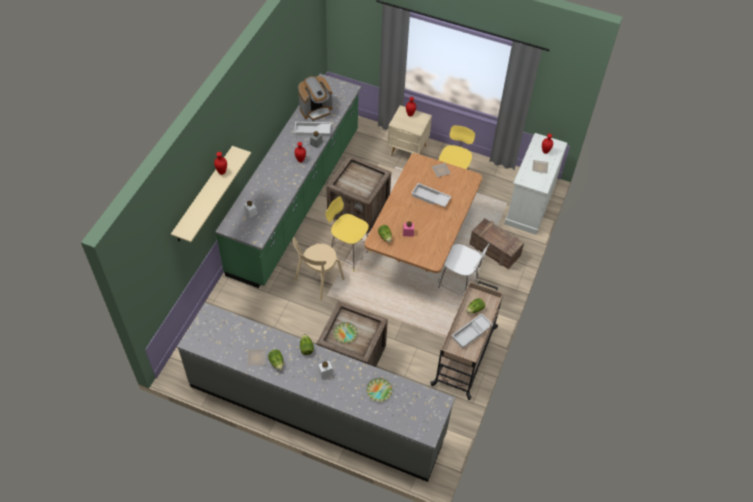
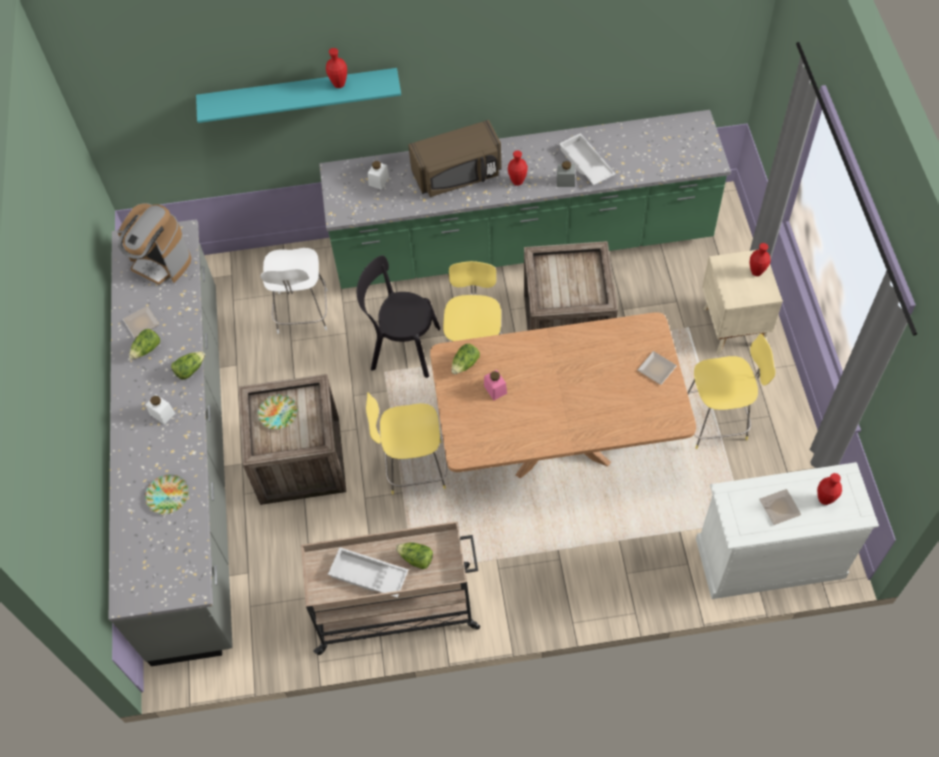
camera: 65 degrees right, 5 degrees up
(204, 195) = (299, 93): beige shelf -> turquoise shelf
(275, 180) = (458, 174): none -> brown microwave
(316, 110) = (631, 145): coffee machine -> coffee machine (160, 262)
(317, 280) = (401, 347): beige chair -> black chair
(392, 310) = (414, 467): none -> yellow stool
(430, 198) = (587, 383): white tray -> none
(459, 285) = (521, 534): white stool -> white stool (302, 313)
(495, 250) = (630, 552): crate -> none

